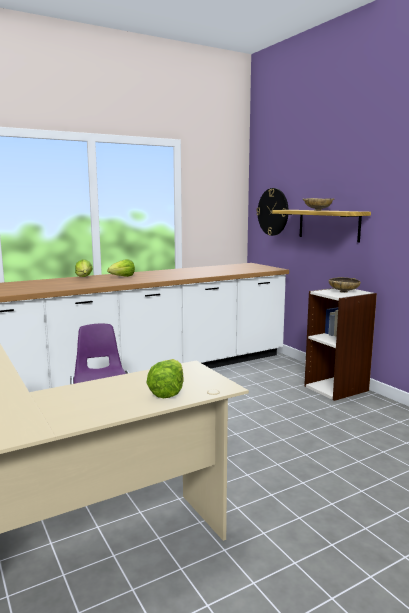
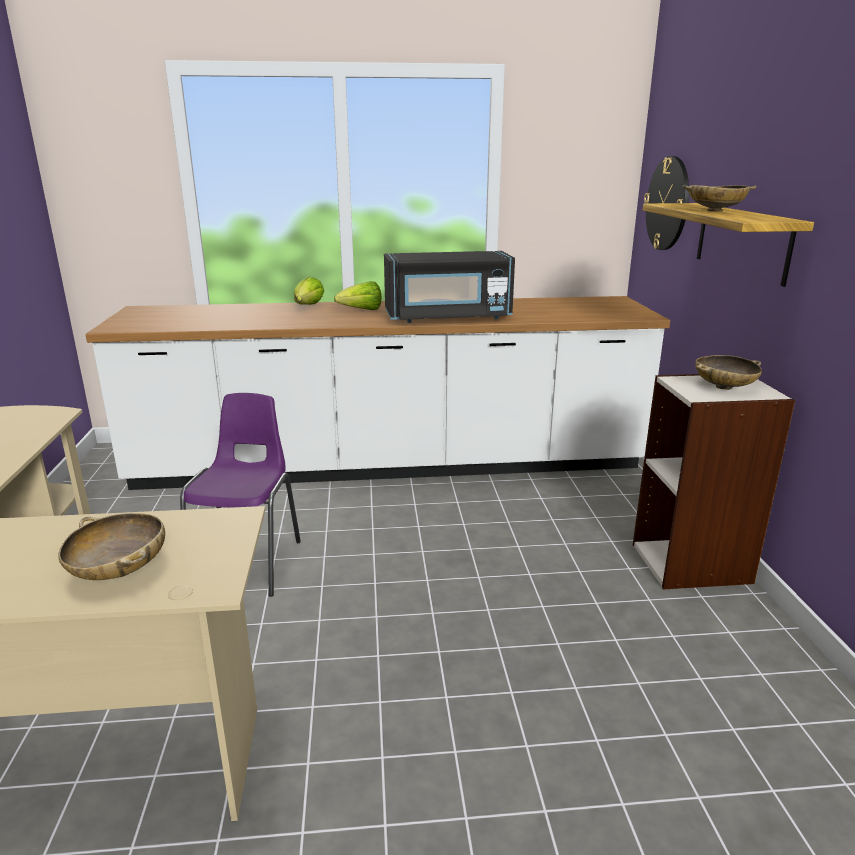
camera: 25 degrees right, 10 degrees up
(167, 391) = (119, 571): lettuce -> beige bowl
(178, 276) = (448, 317): none -> black microwave

